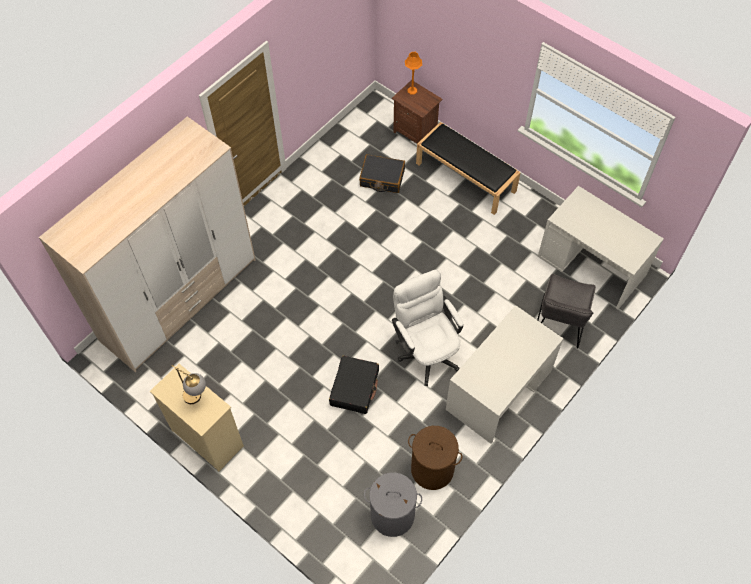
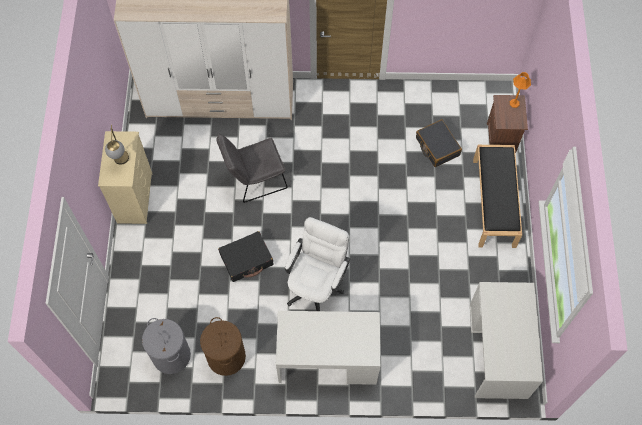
camera: 50 degrees right, 5 degrees up
(559, 325) = (421, 363): grey chair -> grey chair (254, 180)

